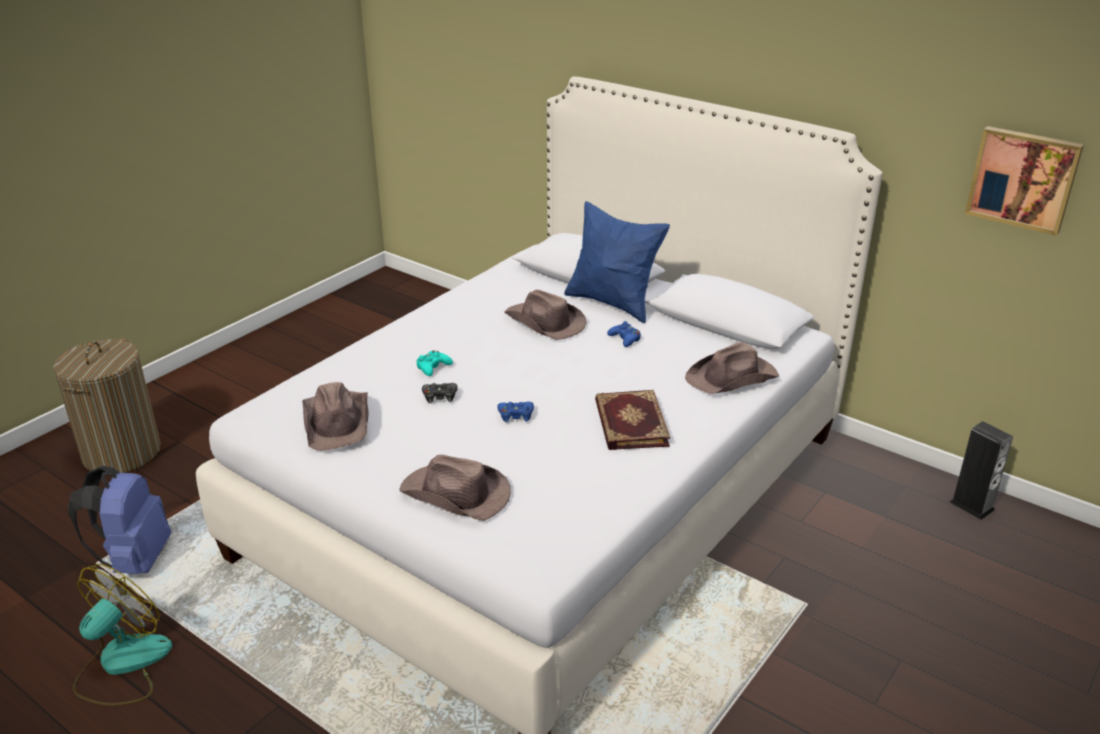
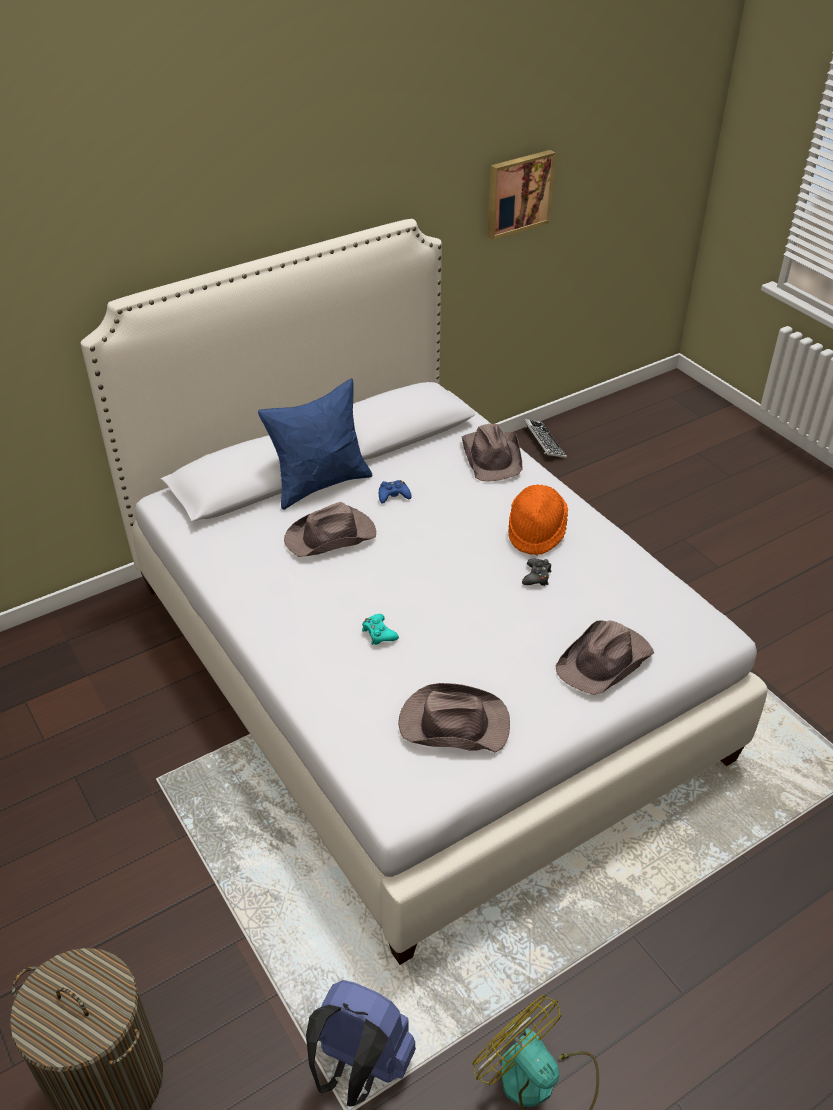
camera: 70 degrees left, 10 degrees up
(440, 396) = (440, 638): black game controller -> black game controller (537, 576)
(516, 415) = (493, 596): blue game controller -> none
(629, 423) = (536, 531): book -> orange hat
(972, 506) = (544, 442): speaker -> keyboard

